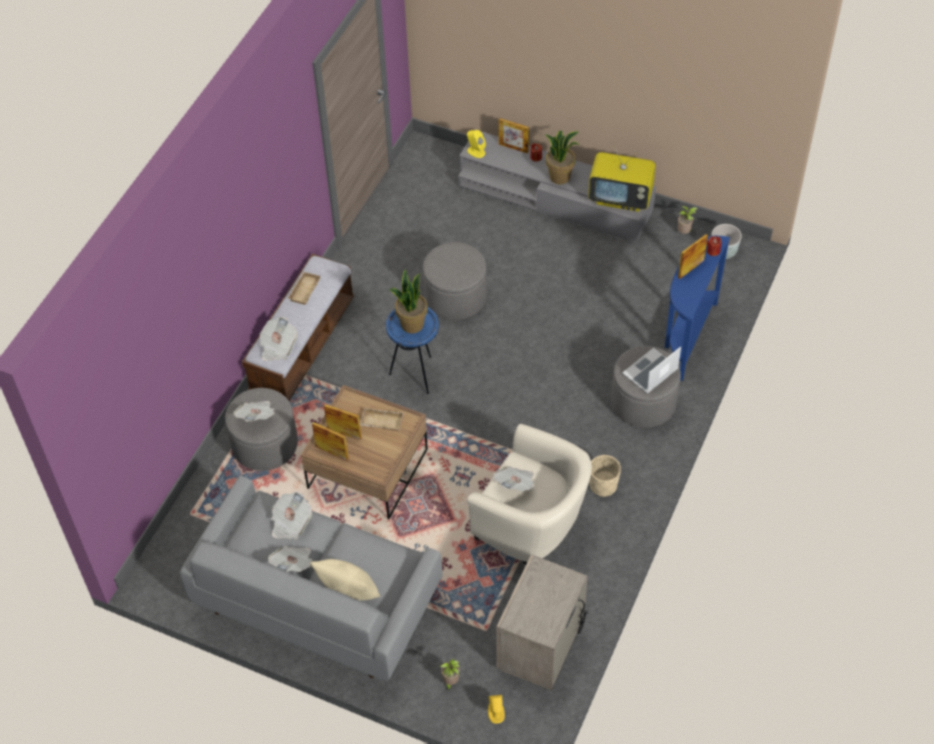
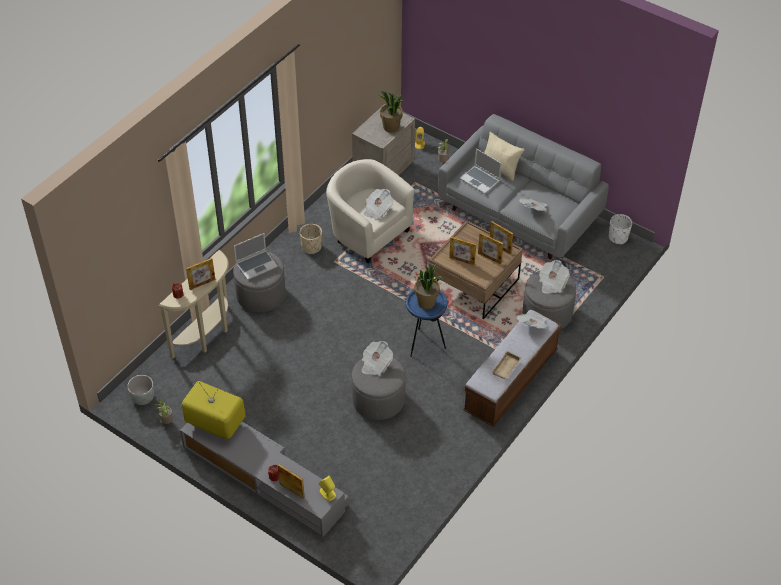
camera: 170 degrees left, 5 degrees down
(168, 585) = (618, 237): none -> white planter
(293, 564) = (534, 187): newspaper -> newspaper (375, 364)
(375, 562) = (480, 180): none -> laptop
(381, 422) = (461, 260): beige tray -> picture frame
(560, 176) = (260, 452): potted plant -> potted plant (391, 127)
(686, 337) = (207, 335): blue console table -> beige console table

